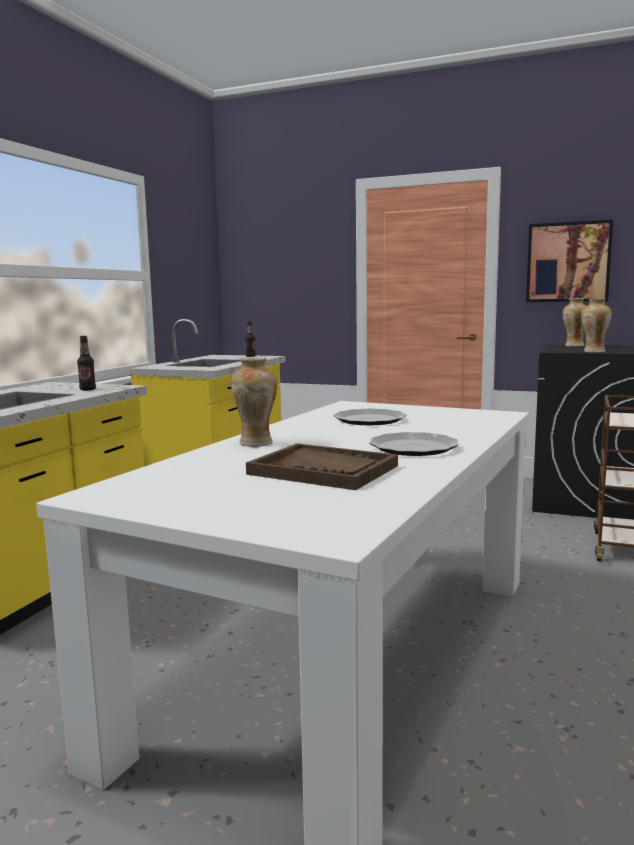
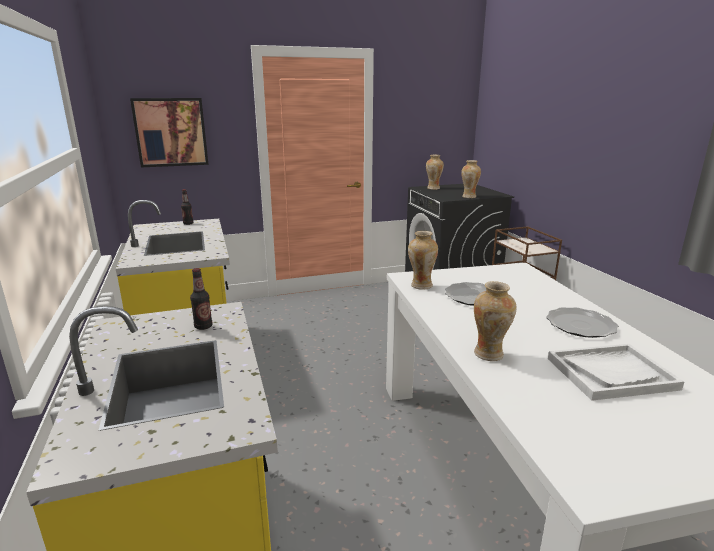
camera: 40 degrees left, 10 degrees up
(323, 470) = (611, 373): brown tray -> white tray
(343, 409) = (421, 285): none -> vase
(568, 262) = (419, 126): picture -> picture (171, 132)

